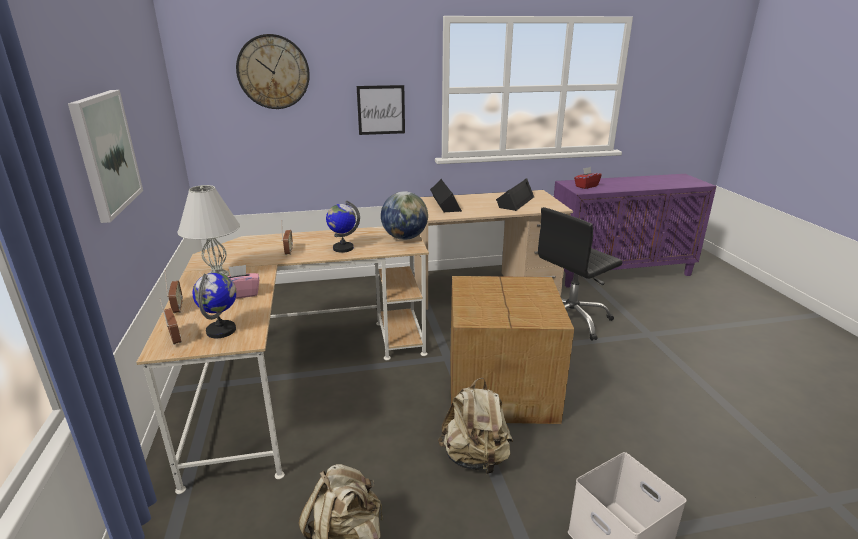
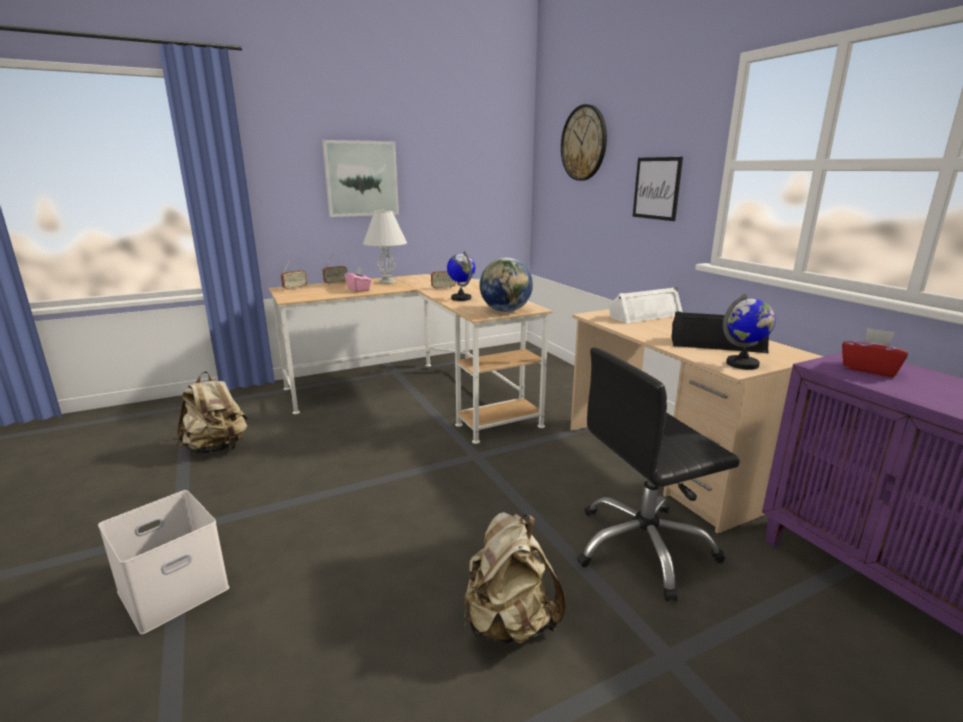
camera: 75 degrees right, 5 degrees down
(221, 330) = (303, 293): globe -> globe (742, 364)
(444, 204) = (644, 315): black speaker -> white speaker
(475, 458) = (309, 490): beige backpack -> beige backpack (509, 623)
(502, 387) = (429, 496): cardboard box -> none
(570, 319) = (643, 547): black office chair -> black office chair turned 60 degrees counterclockwise

